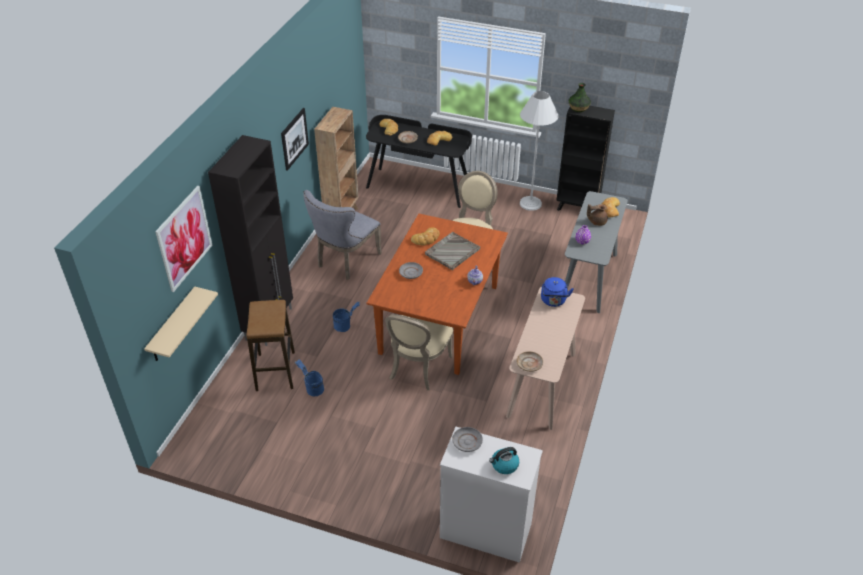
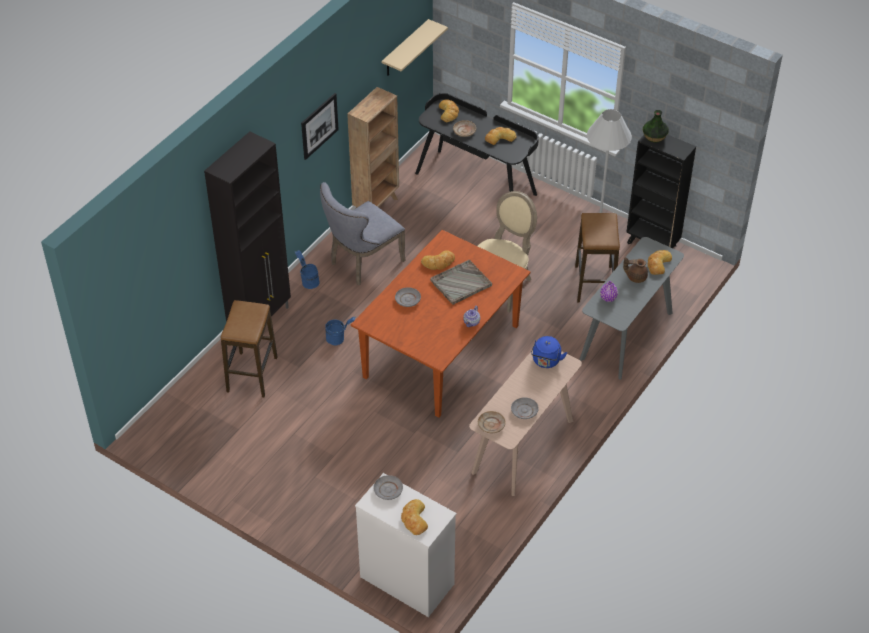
camera: 15 degrees right, 5 degrees up
(172, 326) = (147, 316): beige shelf -> beige shelf (405, 49)
(184, 238) = (170, 233): picture -> none
(312, 388) = (284, 401): blue bucket -> blue bucket (308, 281)
(417, 368) = (398, 402): beige chair -> none
(504, 465) = (414, 519): kettle -> bread
(545, 244) = (594, 284): none -> stool
(553, 346) = (524, 411): none -> grey plate

